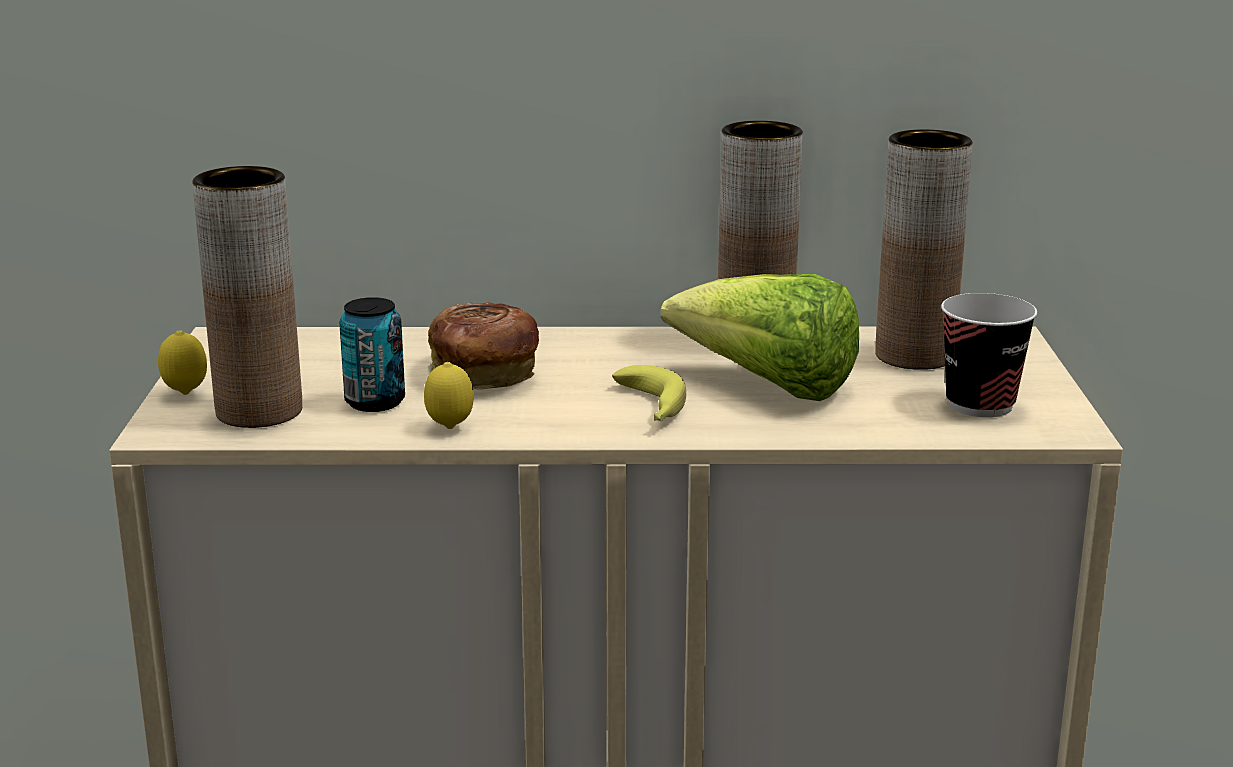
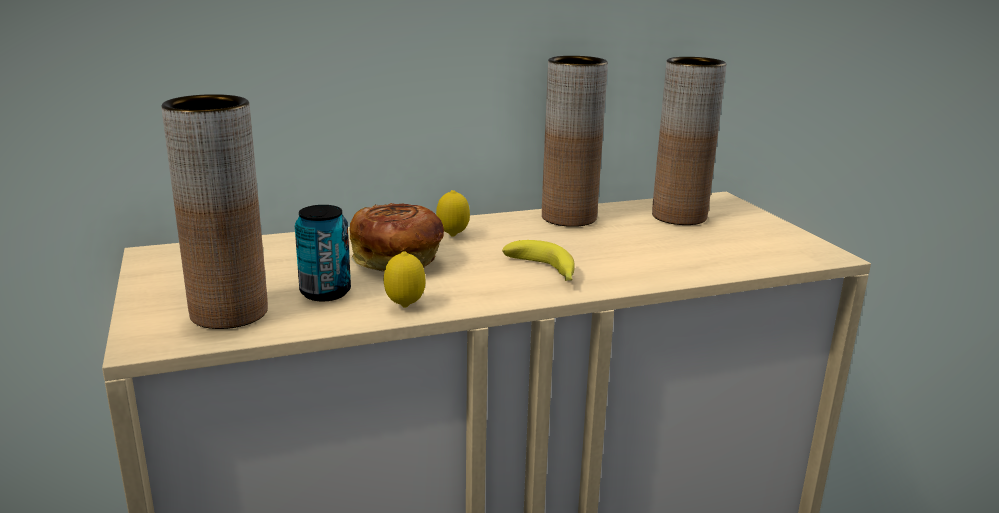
camera: 20 degrees left, 0 degrees up
(186, 394) = (150, 305): lemon -> lemon (453, 236)
(768, 387) = (609, 247): lettuce -> none
(980, 405) = (755, 244): cup -> none

